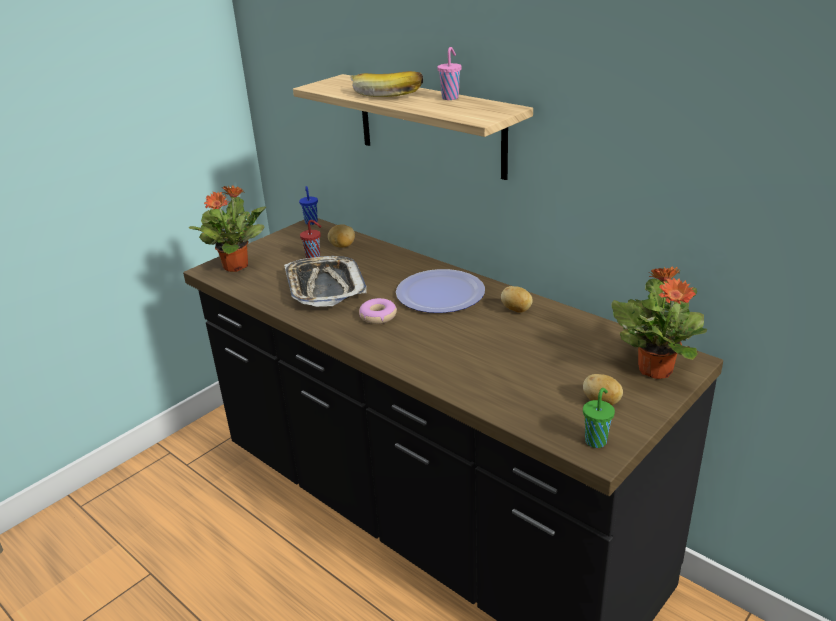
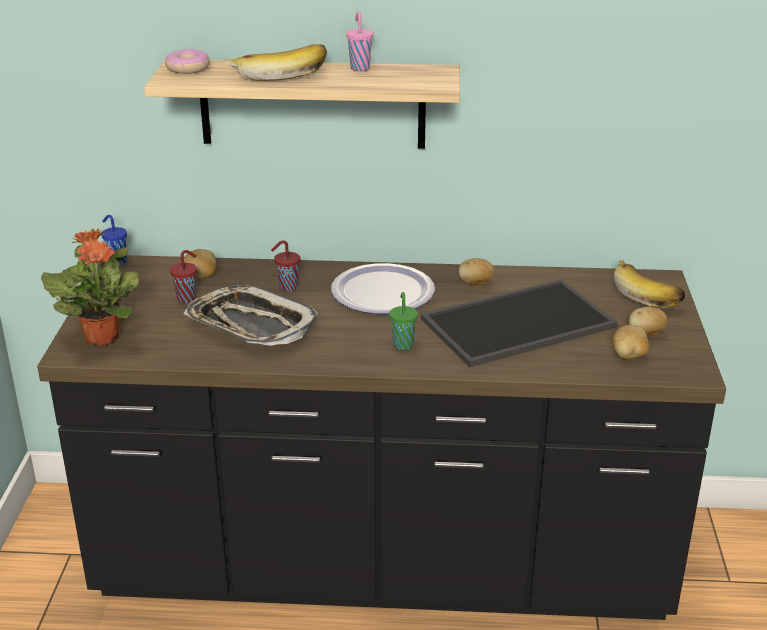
camera: 40 degrees left, 0 degrees up
(378, 316) = (354, 333): donut -> donut (188, 68)
(382, 270) = (287, 288): none -> red cup
(503, 353) = (518, 324): none -> tray
(559, 415) = (629, 356): none -> potato
(596, 440) = (679, 364): green cup -> green cup (403, 344)
(655, 369) = (648, 294): potted plant -> banana

